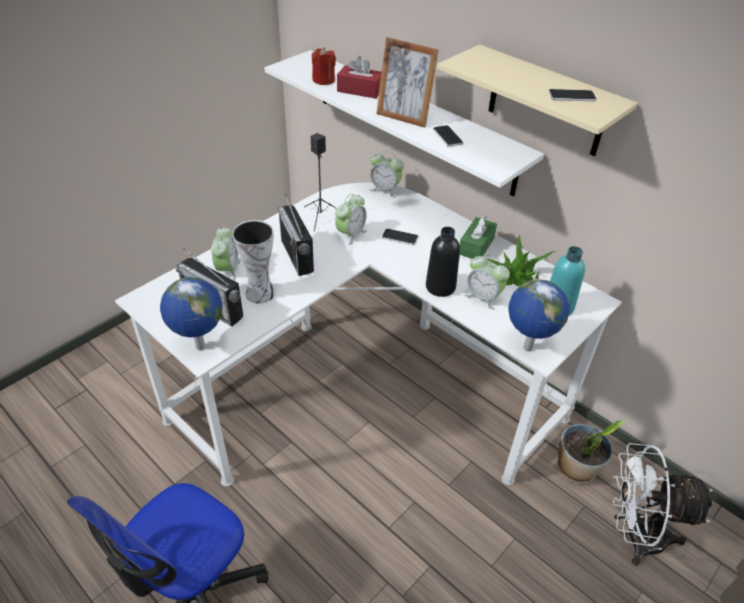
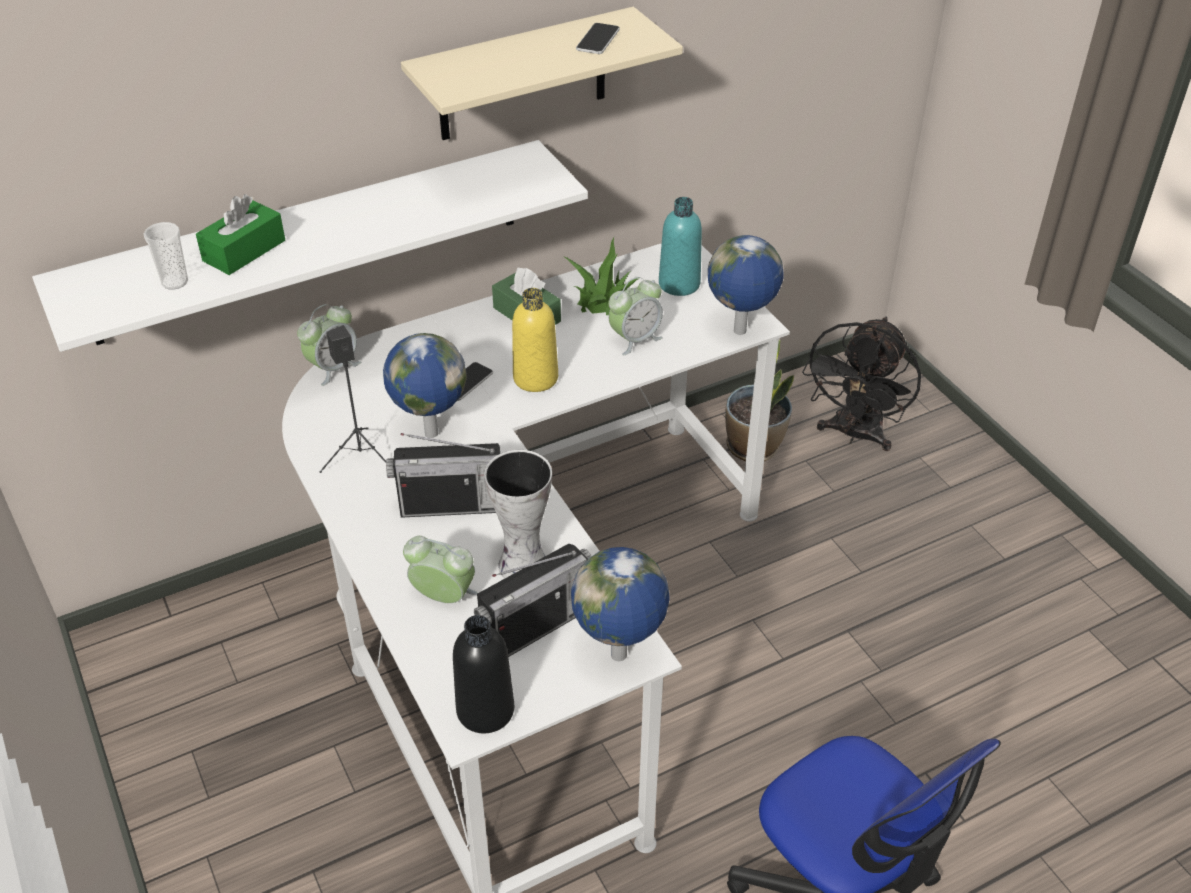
camera: 70 degrees left, 0 degrees up
(323, 80) = (175, 282): red candle -> cup
(350, 234) = (430, 433): alarm clock -> globe
(360, 90) = (244, 251): red tissue box -> green tissue box
(403, 117) = (366, 227): picture frame -> none
(419, 263) = (535, 378): none -> yellow bottle
(440, 287) = (597, 372): black bottle -> black bottle (485, 710)
(447, 137) = (449, 202): phone -> none
(634, 536) = (854, 435): white fan -> black fan

